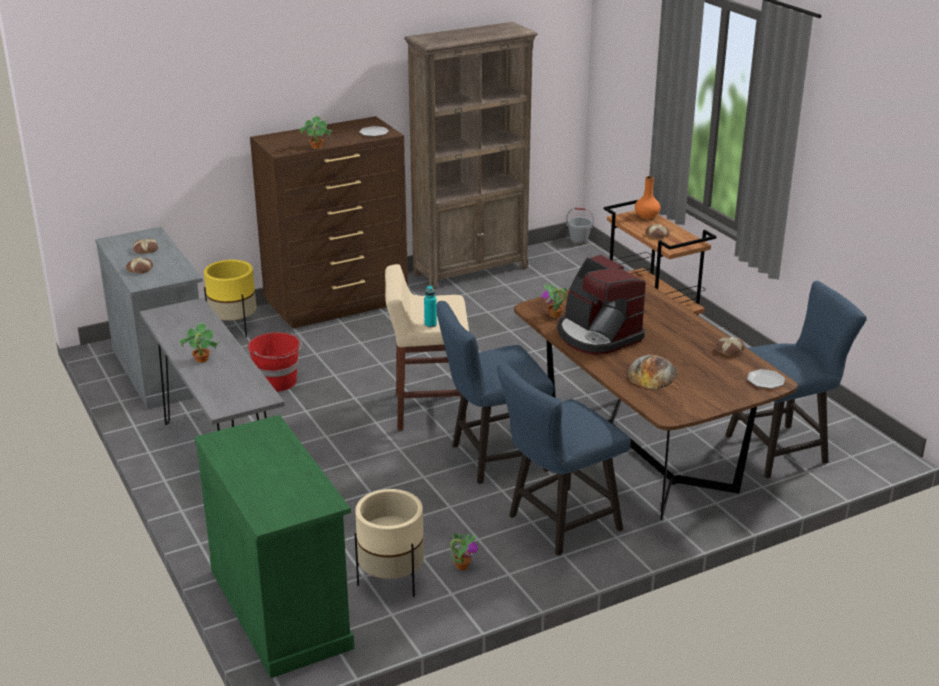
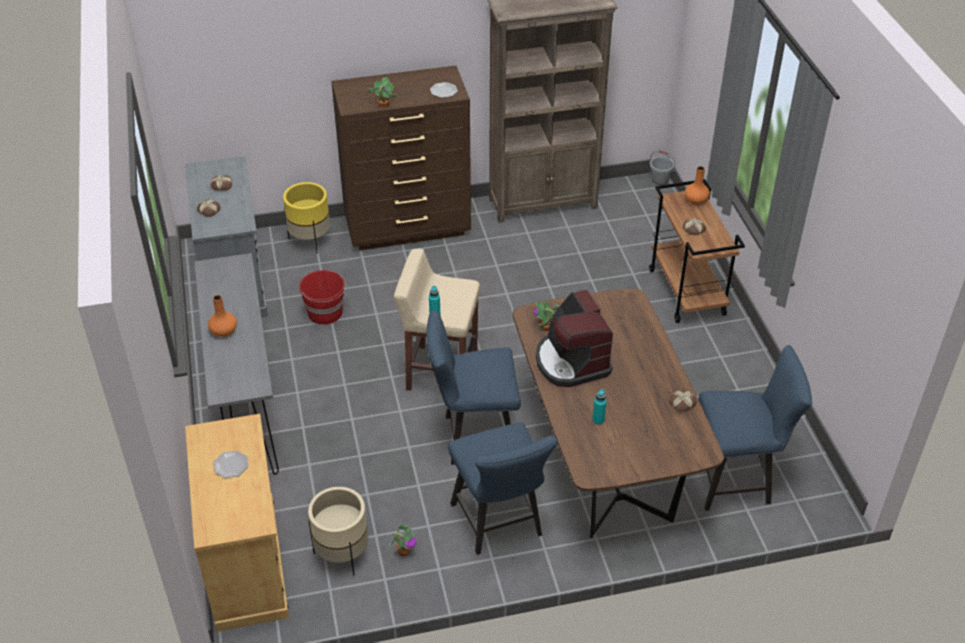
camera: 15 degrees right, 15 degrees up
(201, 360) = (223, 331): potted plant -> orange vase
(280, 608) = (247, 563): green cabinet -> beige cabinet
(557, 525) = (500, 524): blue chair -> blue chair turned 90 degrees counterclockwise
(652, 374) = (598, 420): bread -> turquoise bottle
(766, 380) = (697, 448): plate -> plate (231, 465)

